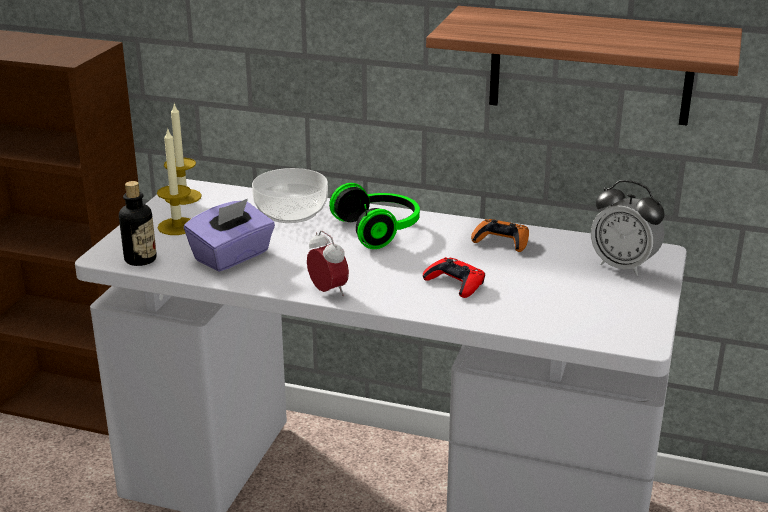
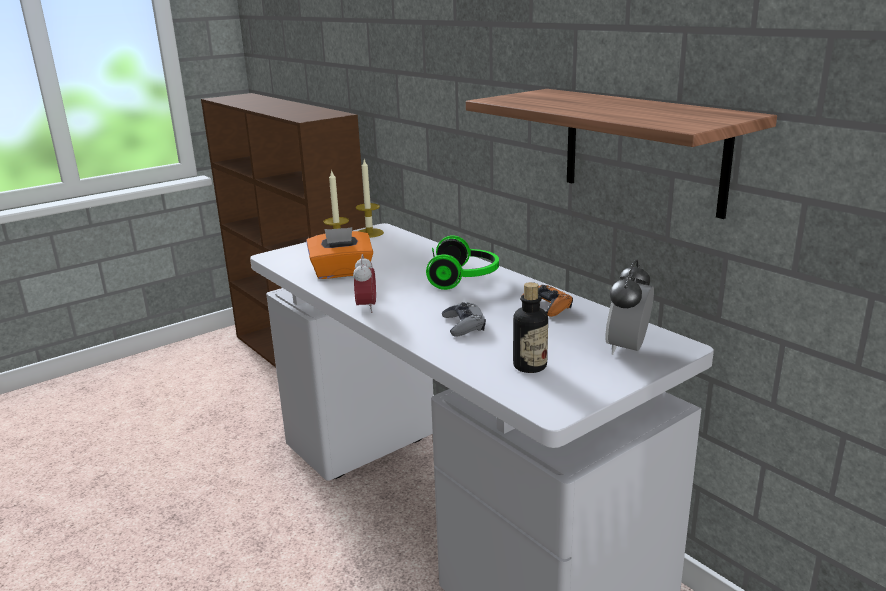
camera: 35 degrees right, 5 degrees down
(140, 259) = (287, 262): bottle -> bottle (530, 366)
(232, 256) = (342, 272): purple tissue box -> orange tissue box
(290, 212) = (422, 254): bowl -> none
(455, 283) = (464, 325): red game controller -> grey game controller
(623, 266) = (627, 348): alarm clock -> alarm clock turned 45 degrees clockwise

